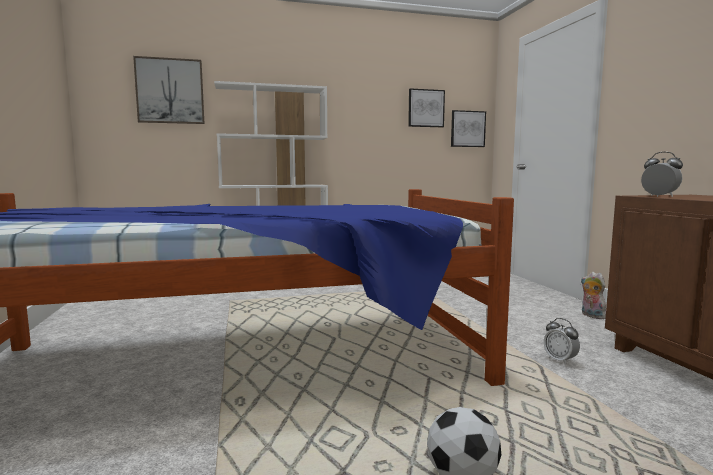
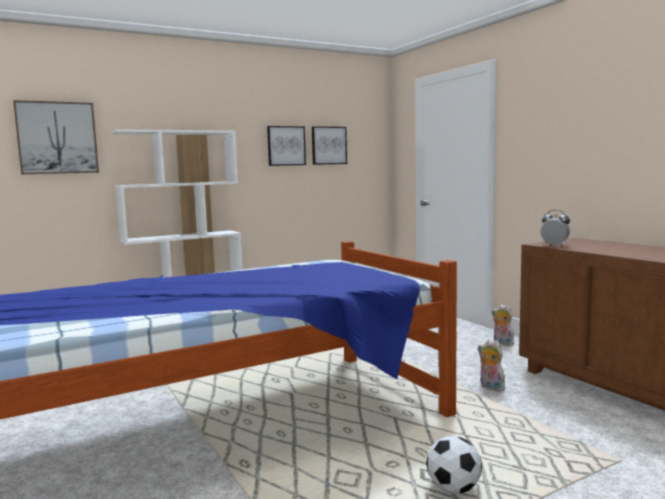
camera: 15 degrees left, 0 degrees up
(467, 129) = (369, 164): picture -> picture (286, 146)
(560, 360) = (490, 387): alarm clock -> plush toy

